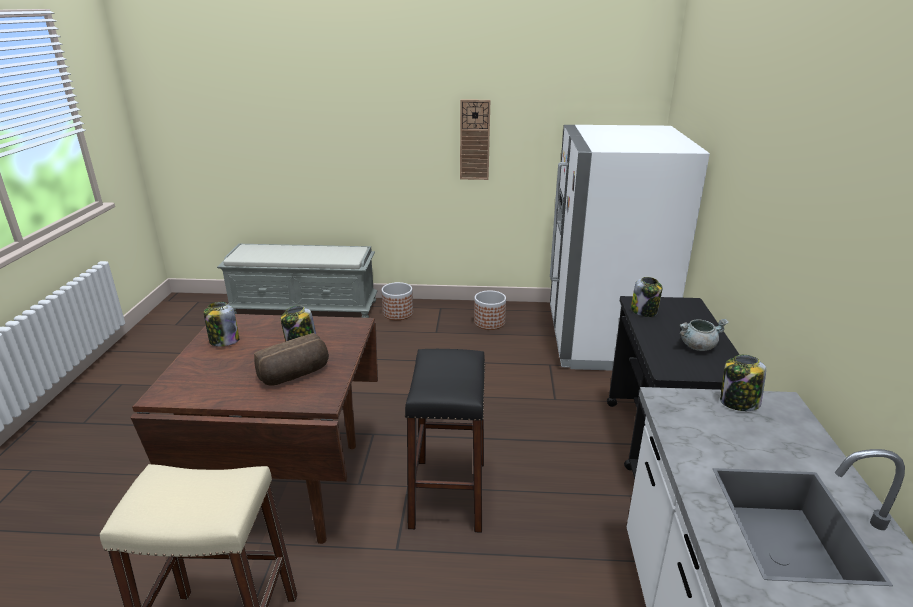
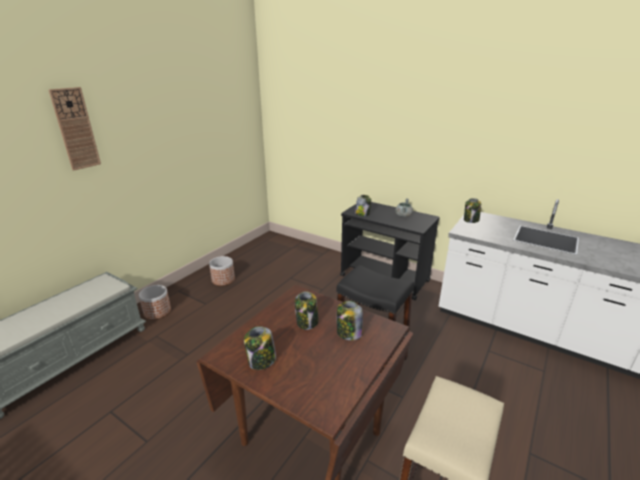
camera: 60 degrees left, 0 degrees up
(295, 375) = (348, 333): bread -> jar
(474, 140) = (166, 155): wall clock -> wall clock (75, 129)
(603, 340) = (287, 253): white fridge -> none

